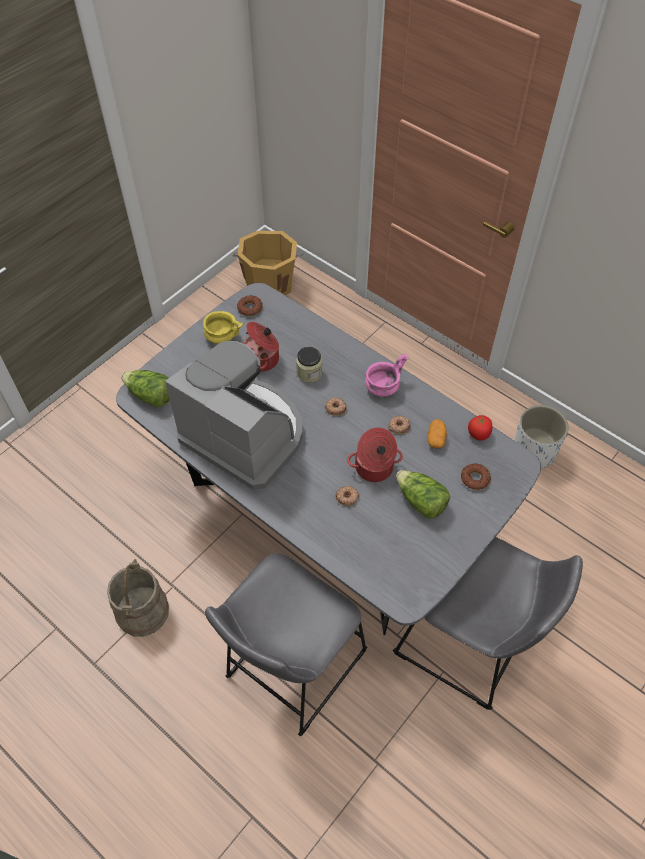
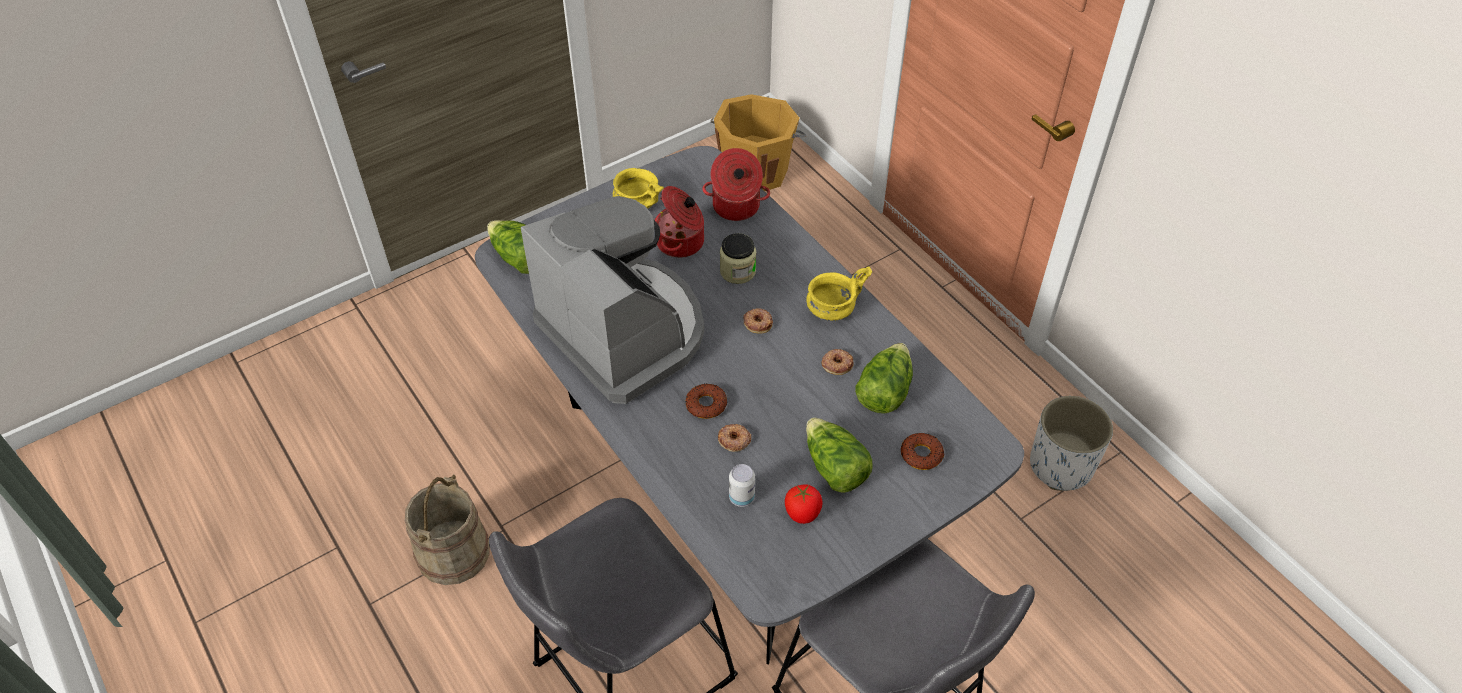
camera: 15 degrees right, 5 degrees down
(249, 308) = (686, 175): donut -> donut (706, 404)
(365, 538) = (741, 497): none -> can
(374, 468) = (784, 410): cooking pot -> cooking pot (736, 207)
(382, 387) = (831, 309): pink bowl -> yellow bowl
(436, 439) = (883, 391): potato -> lettuce
(478, 434) = (946, 397): tomato -> tomato (803, 513)

